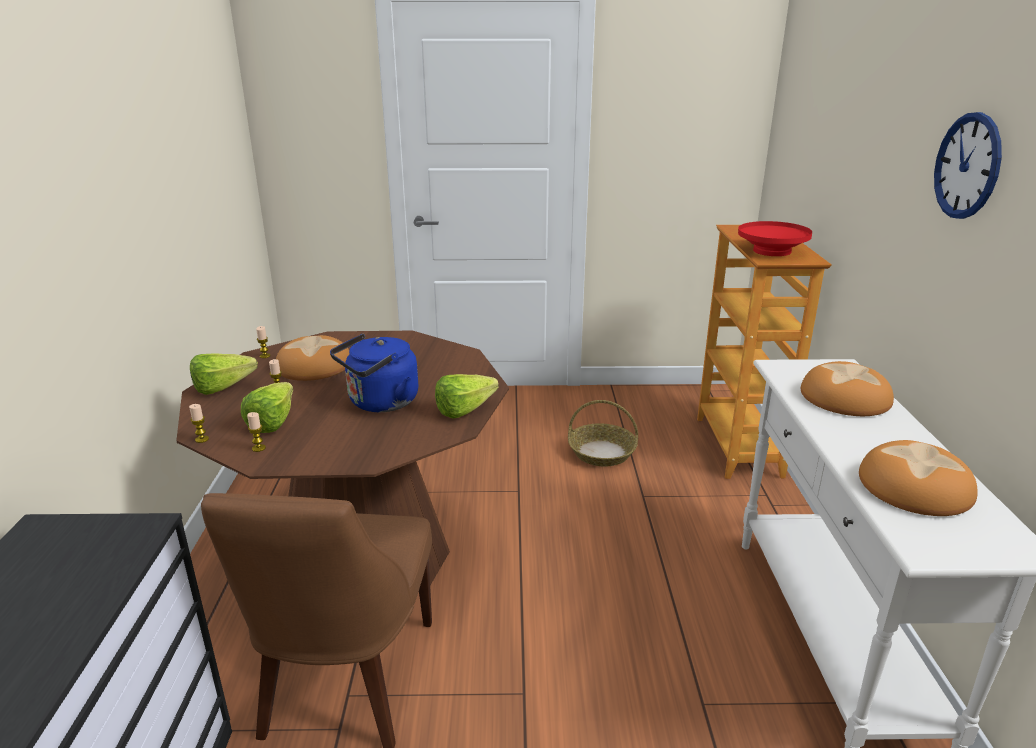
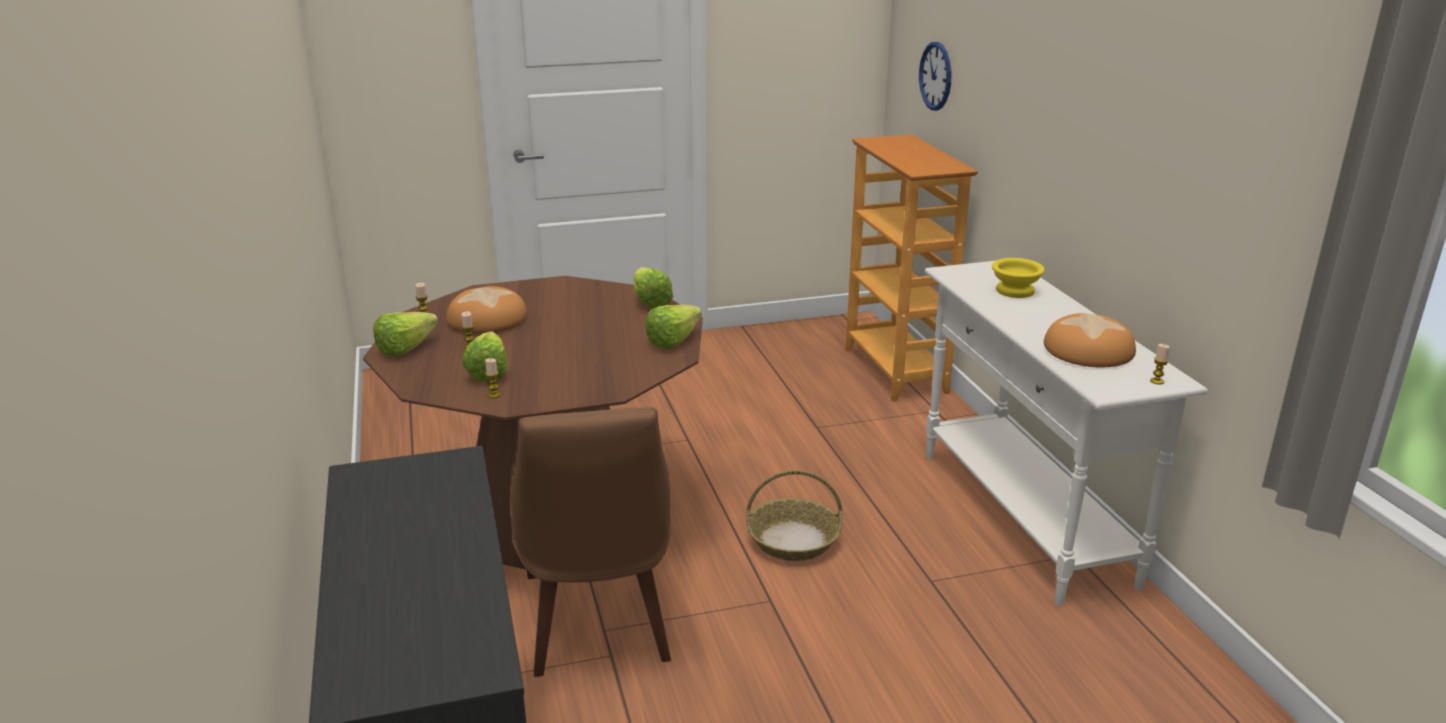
camera: 15 degrees left, 0 degrees up
(202, 439) = (428, 395): candle -> candle (1157, 381)
(380, 403) = (584, 344): blue kettle -> none
(470, 363) = (650, 300): none -> lettuce
(602, 452) = (760, 393): basket -> basket (793, 540)
(771, 251) = (918, 162): red bowl -> none
(844, 398) = (1014, 291): bread -> yellow bowl
(967, 166) = (1096, 79): wall clock -> wall clock (936, 76)

